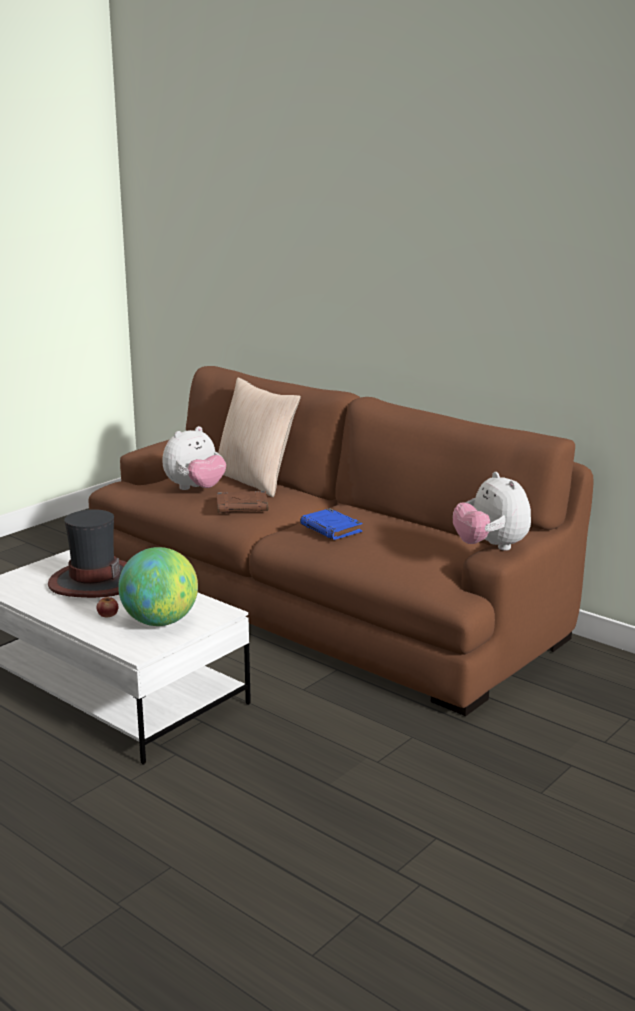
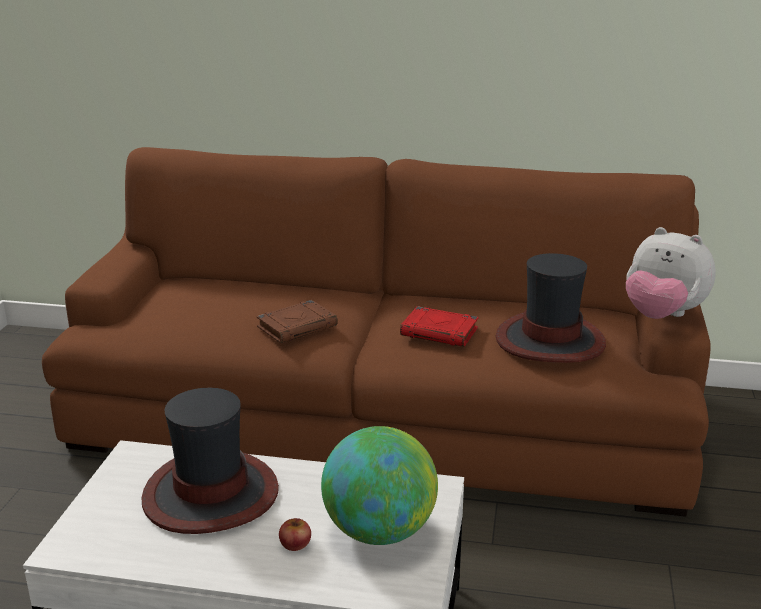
camera: 30 degrees left, 5 degrees up
(195, 489) = (207, 316): plush toy -> none
(255, 481) = (266, 288): beige pillow -> none
(331, 528) = (440, 332): blue book -> red book
(401, 549) = (549, 340): none -> hat

